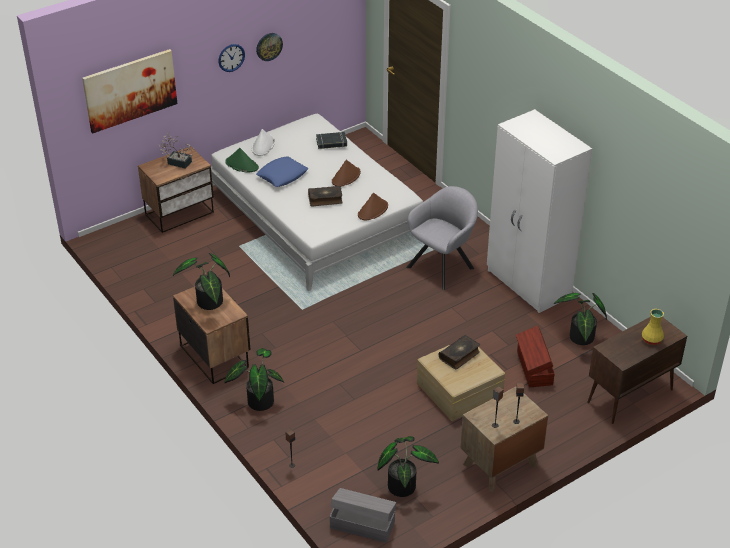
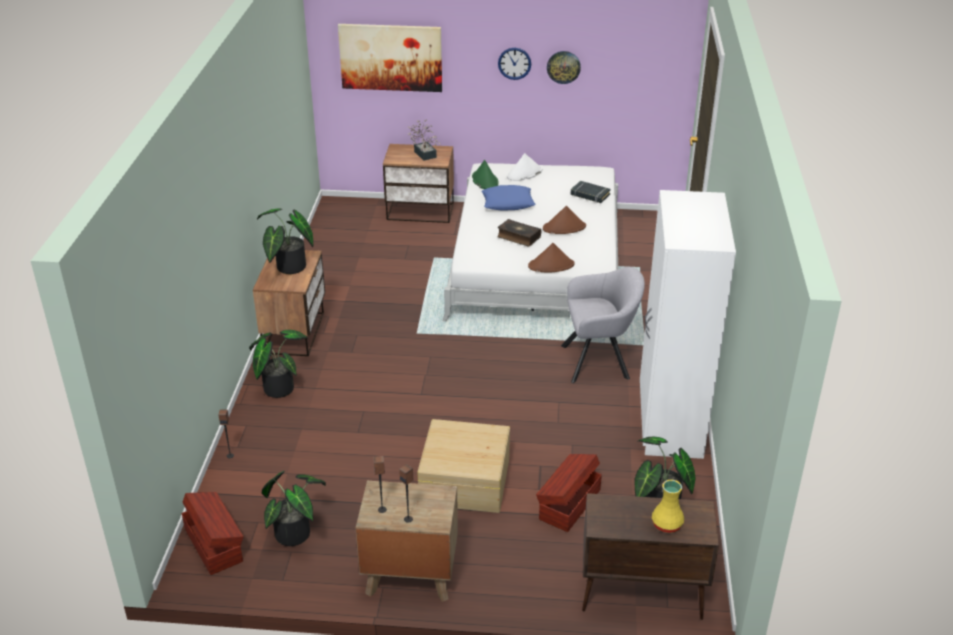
camera: 40 degrees right, 5 degrees down
(362, 524) = (214, 544): grey storage box -> brown storage box
(459, 355) = (475, 438): book -> none

